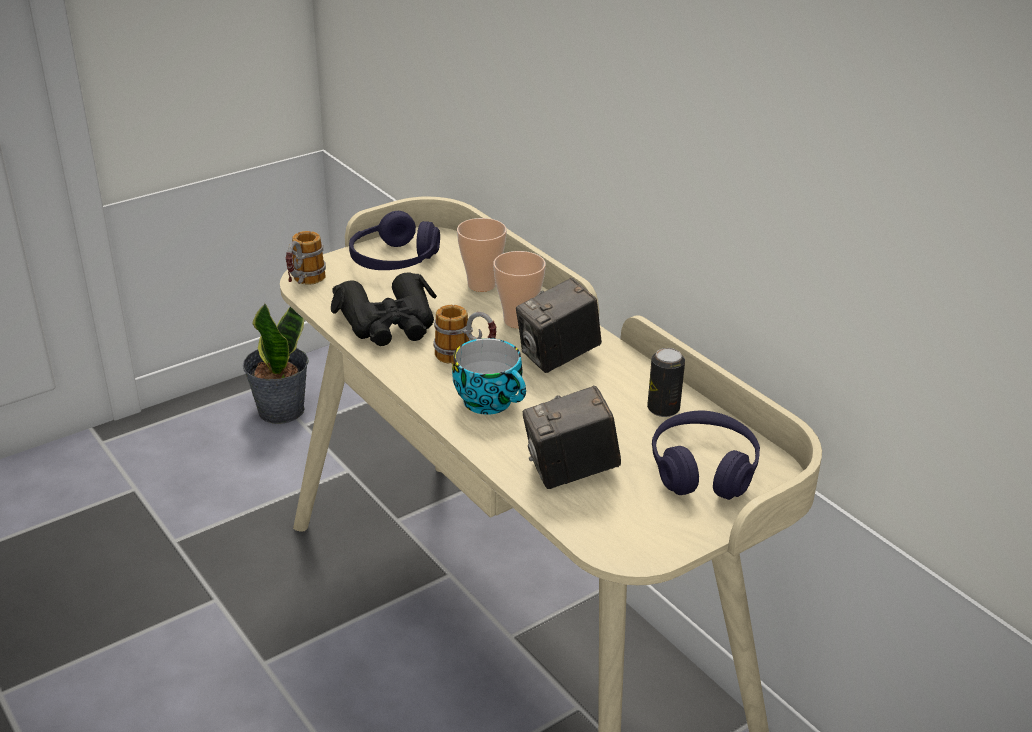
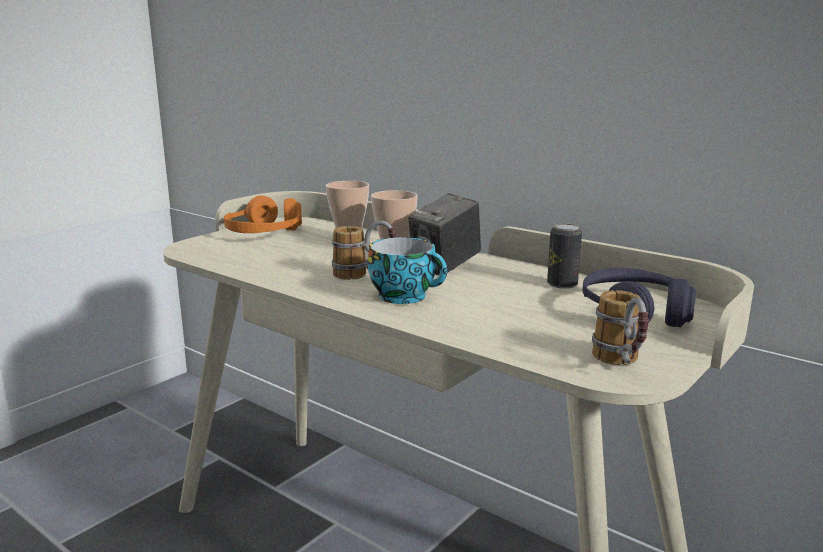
camera: 15 degrees left, 15 degrees down
(280, 410) = (148, 423): potted plant -> none
(304, 284) = (187, 251): mug -> mug (621, 365)
(389, 323) = (279, 264): black binoculars -> none
(394, 260) = (264, 233): purple headphones -> orange headphones
(570, 472) = (518, 329): camera -> none

